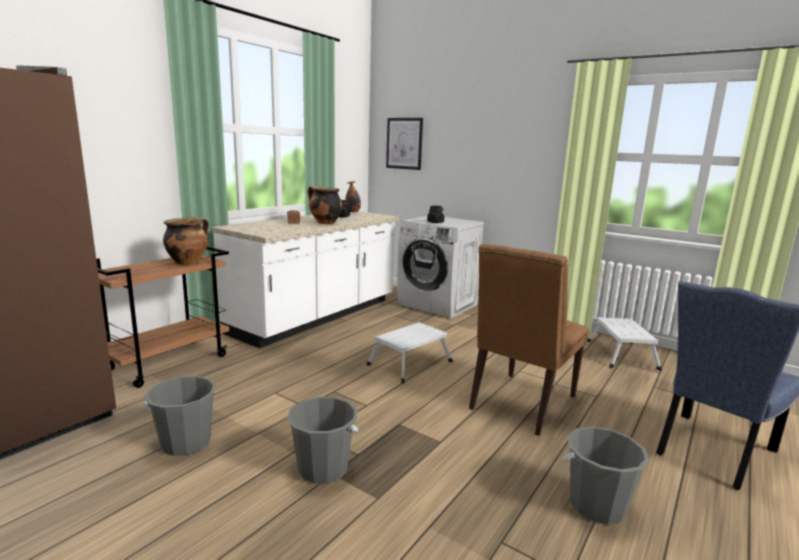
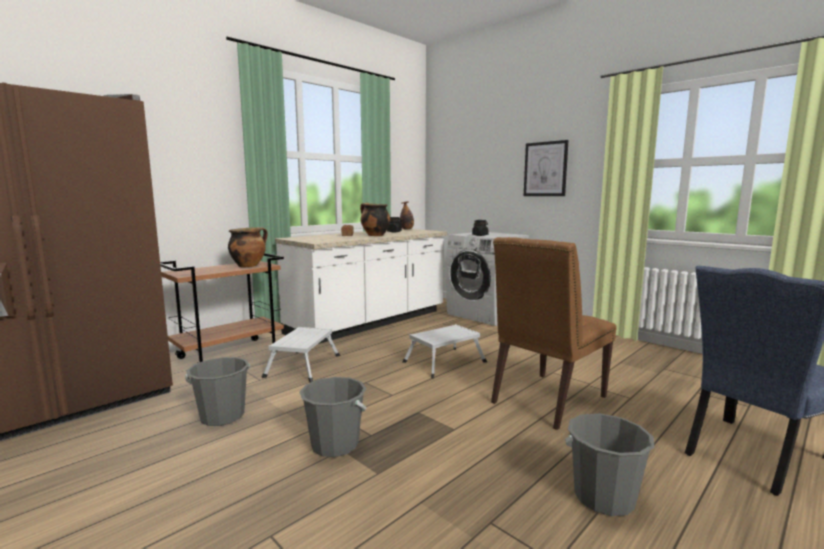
camera: 10 degrees right, 5 degrees down
(404, 143) = (455, 167): picture -> picture (545, 169)
(621, 354) = (667, 361): white step ladder -> white step ladder (303, 365)

